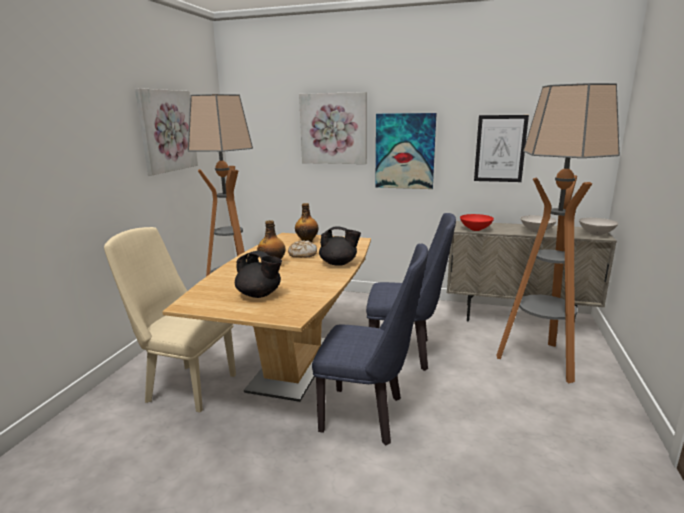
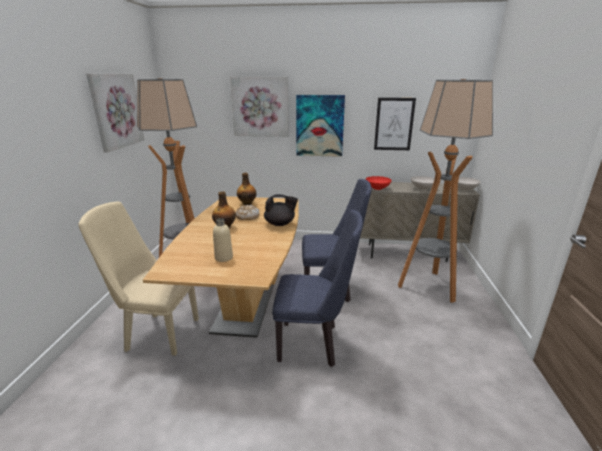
camera: 10 degrees left, 5 degrees up
(259, 295) = (223, 258): black teapot -> beige bottle

